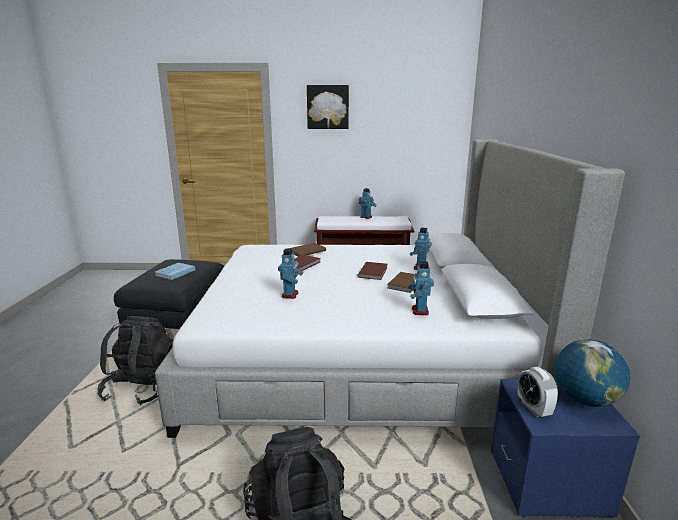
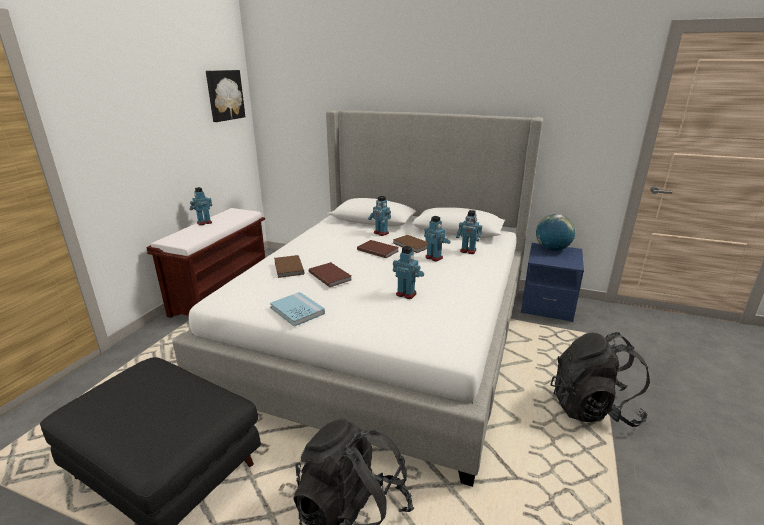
camera: 70 degrees left, 5 degrees up
(175, 272) = (163, 398): blue book -> blue book (297, 311)
(327, 107) = (119, 86): picture -> picture (224, 95)
(382, 297) = (434, 257): none -> toy robot
(533, 408) = (560, 263): alarm clock -> none

